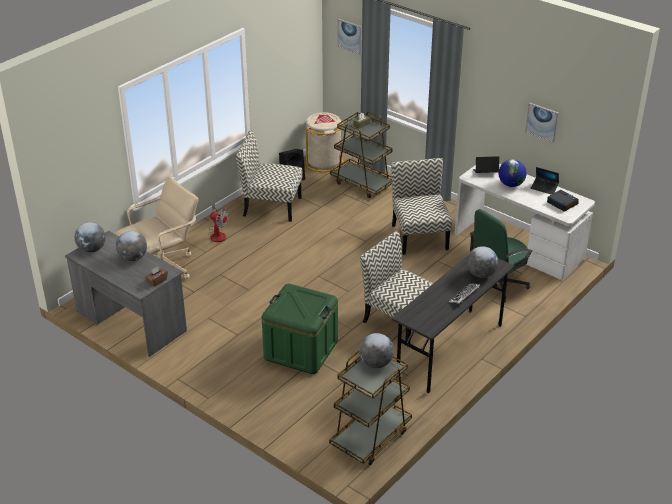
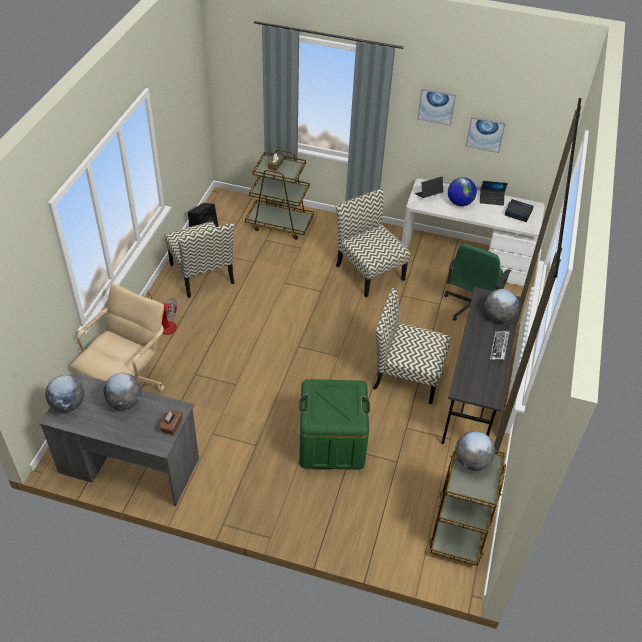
camera: 25 degrees left, 10 degrees up
(271, 206) = (202, 274): chair -> chair turned 105 degrees counterclockwise
(324, 162) = (227, 208): beige trash can -> none
(350, 36) = (243, 70): picture -> picture (436, 106)

